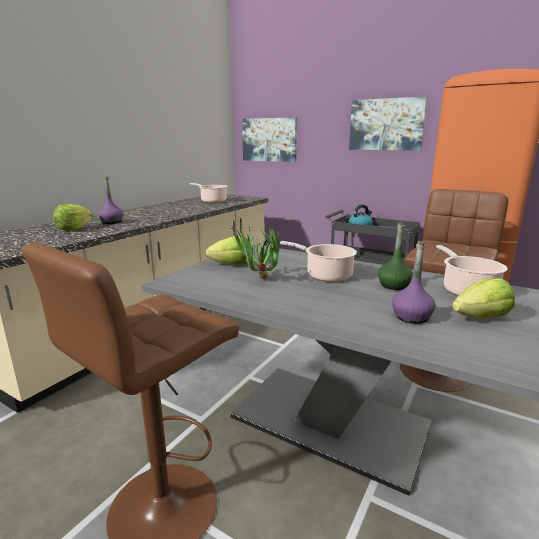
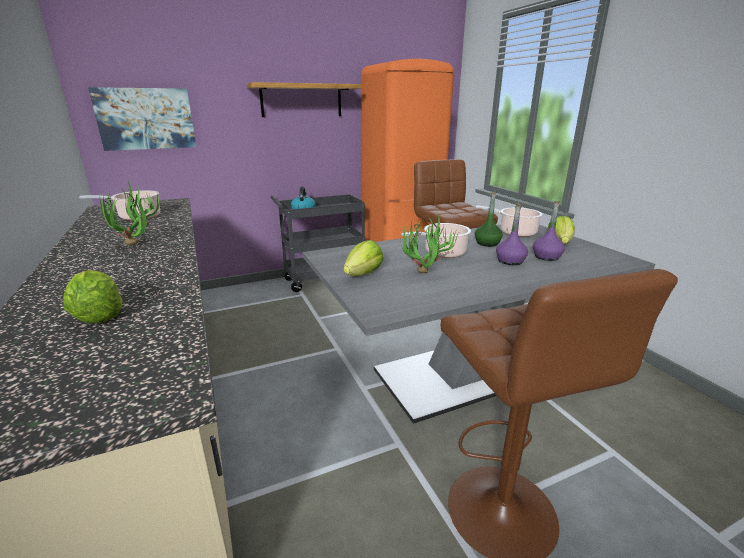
camera: 55 degrees left, 5 degrees up
(112, 222) = (118, 283): purple bottle -> purple bottle (510, 261)
(166, 212) = (138, 246): none -> potted plant
(386, 124) = (301, 100): picture -> shelf

